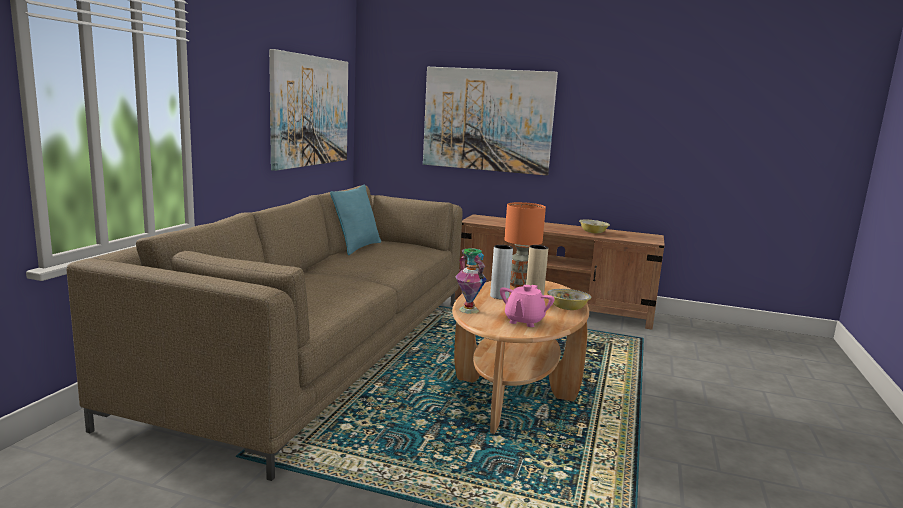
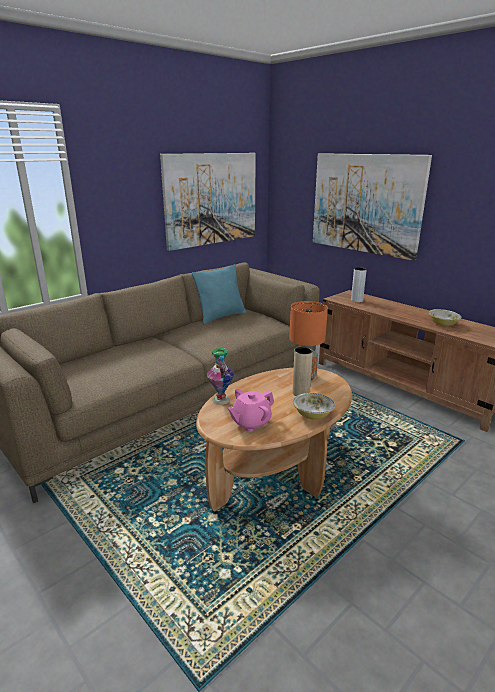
camera: 30 degrees right, 10 degrees up
(499, 296) = (268, 388): grey vase -> grey vase (357, 300)

